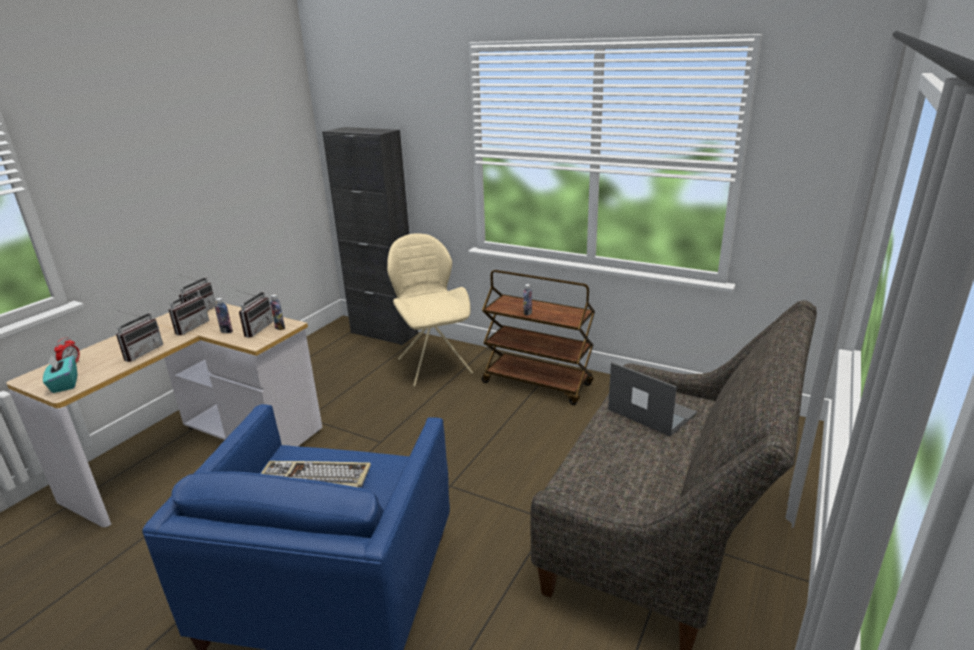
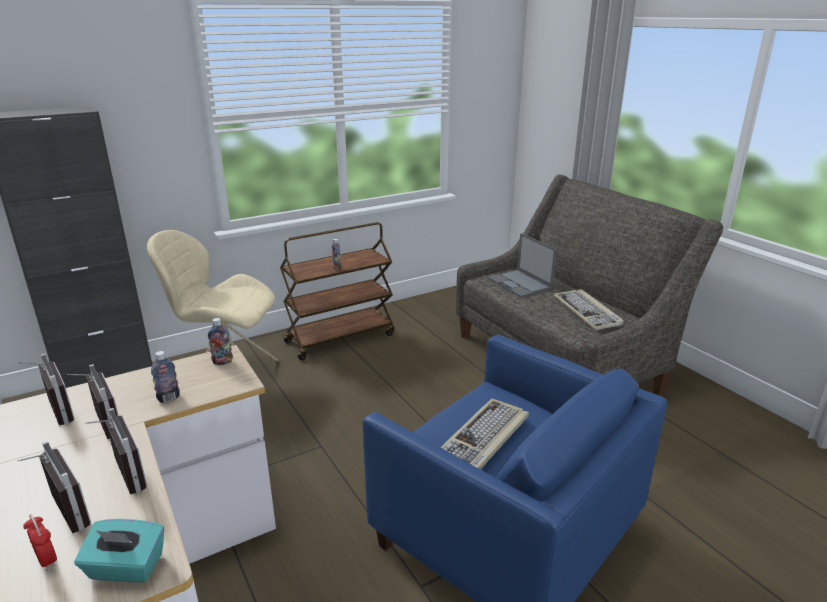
camera: 60 degrees left, 0 degrees up
(255, 329) = (199, 377): radio -> radio (61, 515)
(635, 476) = (587, 312): none -> keyboard
(650, 411) = (520, 283): laptop -> laptop turned 105 degrees counterclockwise

